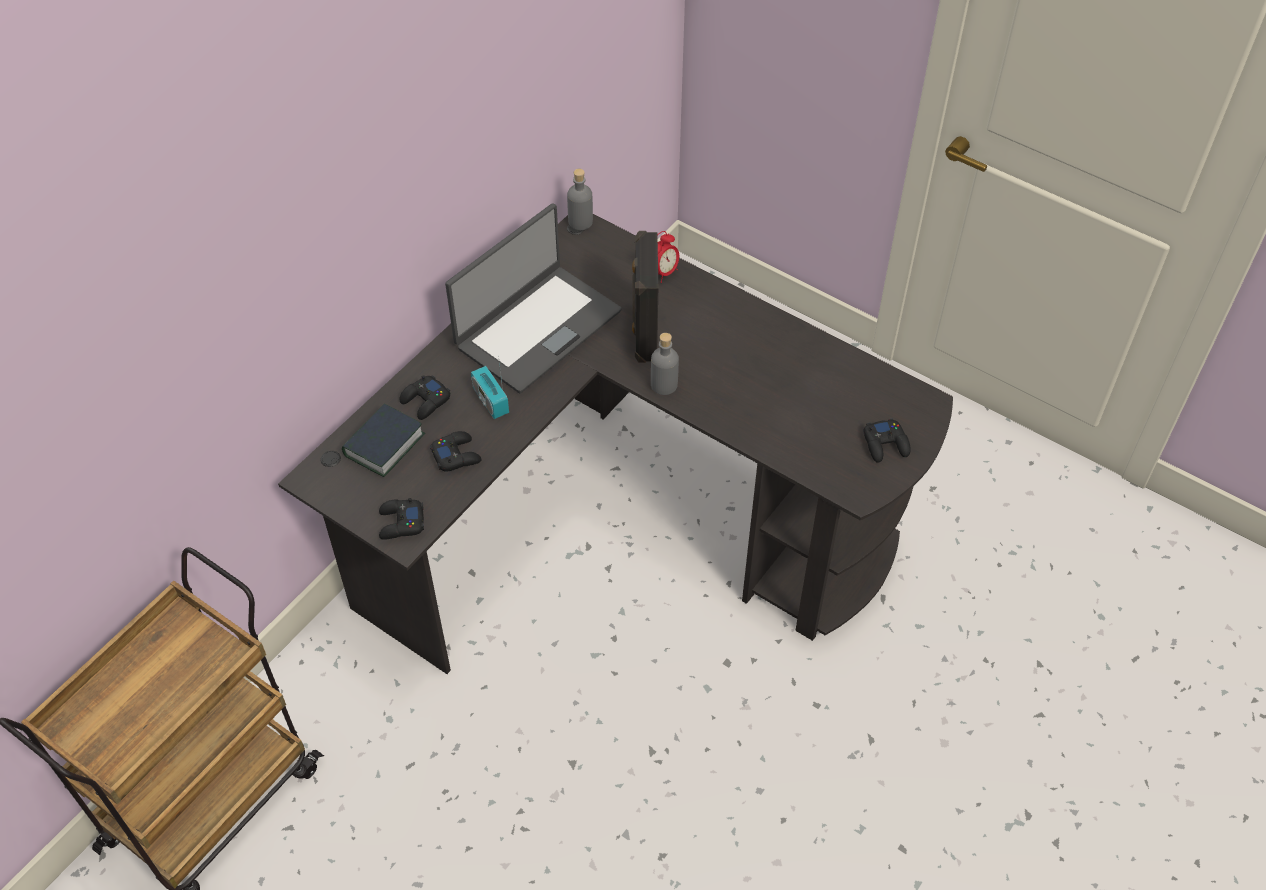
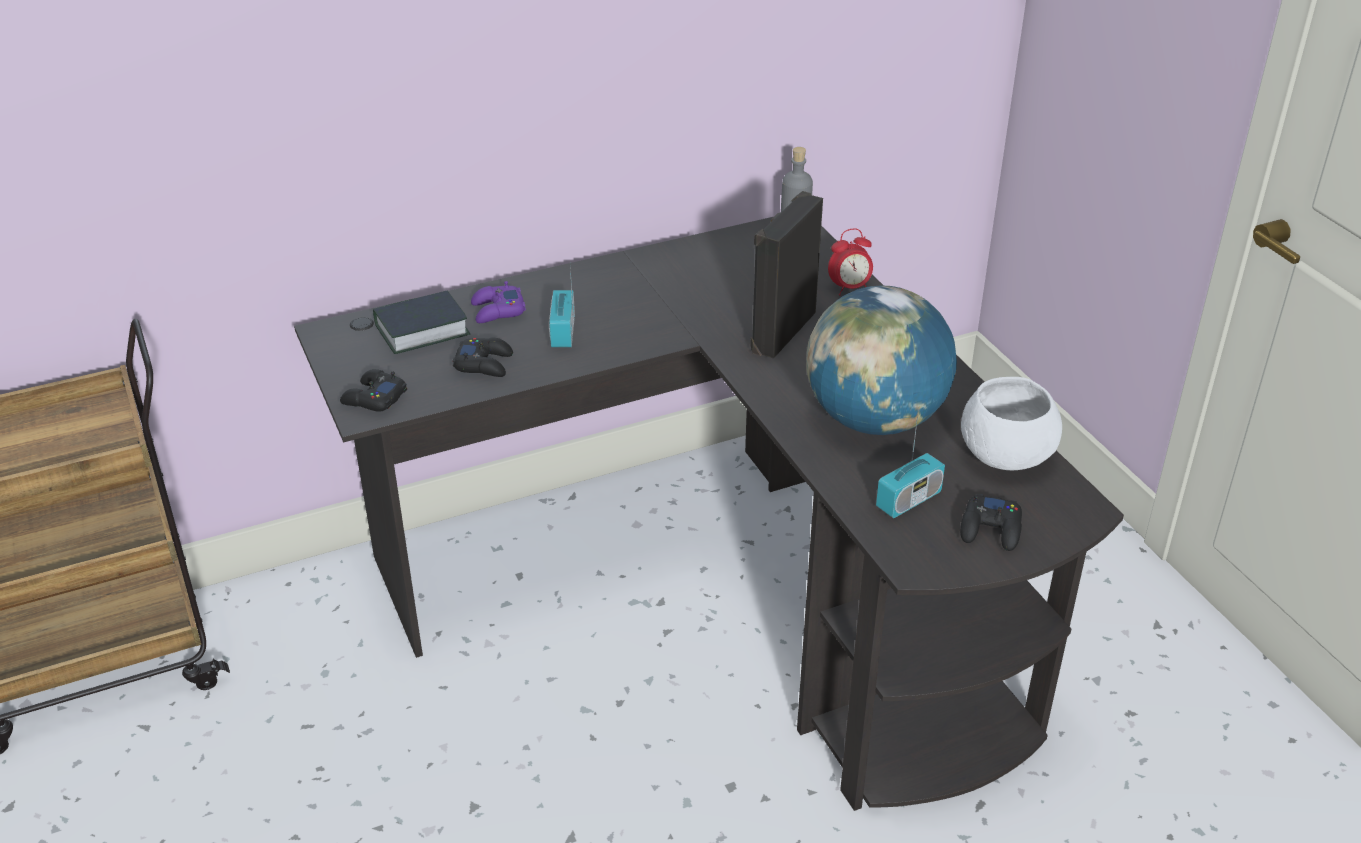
camera: 30 degrees right, 15 degrees down
(425, 401) = (497, 311): black game controller -> purple game controller
(537, 328) = (668, 290): laptop -> none
(664, 385) = (763, 381): grey bottle -> none
(758, 386) = (874, 420): none -> globe
(823, 444) = (908, 500): none -> radio
(857, 381) = (1004, 456): none -> white bowl

